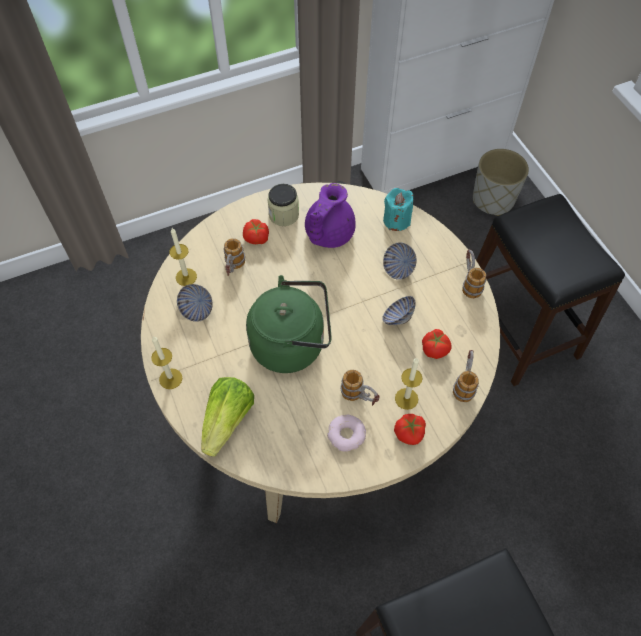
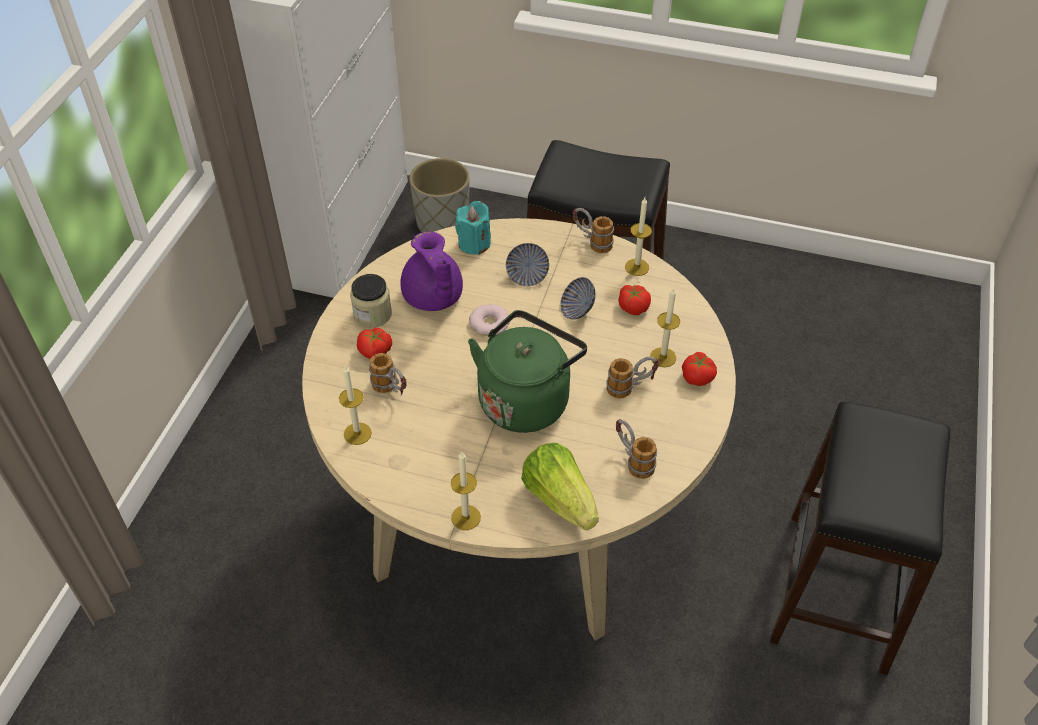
camera: 50 degrees left, 10 degrees down
(197, 310) = (408, 448): bowl -> none
(346, 434) = (658, 420): donut -> donut (489, 323)
(464, 383) = (685, 311): mug -> mug (632, 460)
(475, 325) = (637, 267): none -> candle

